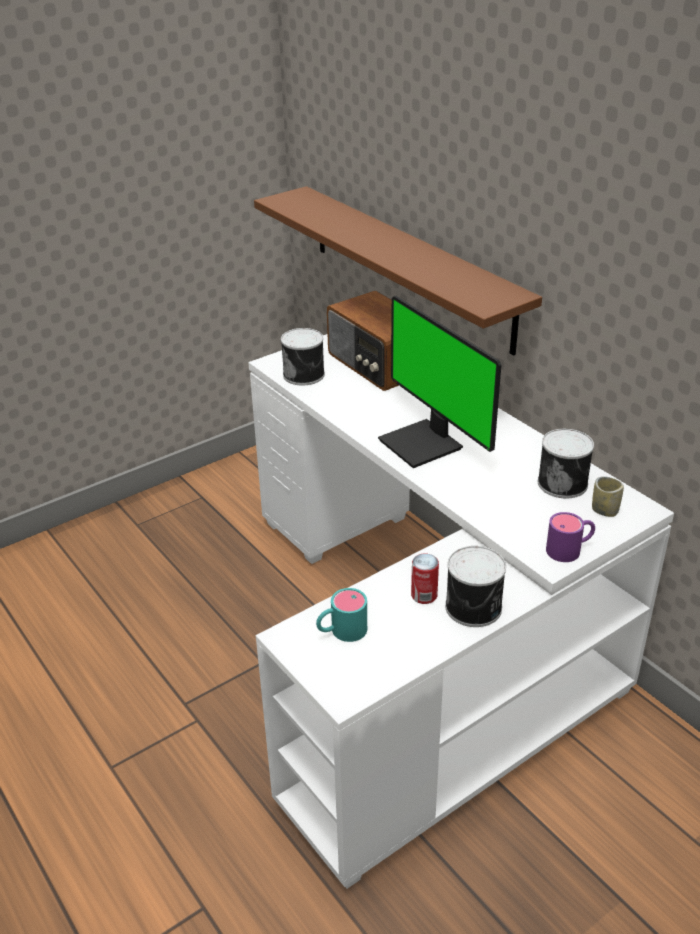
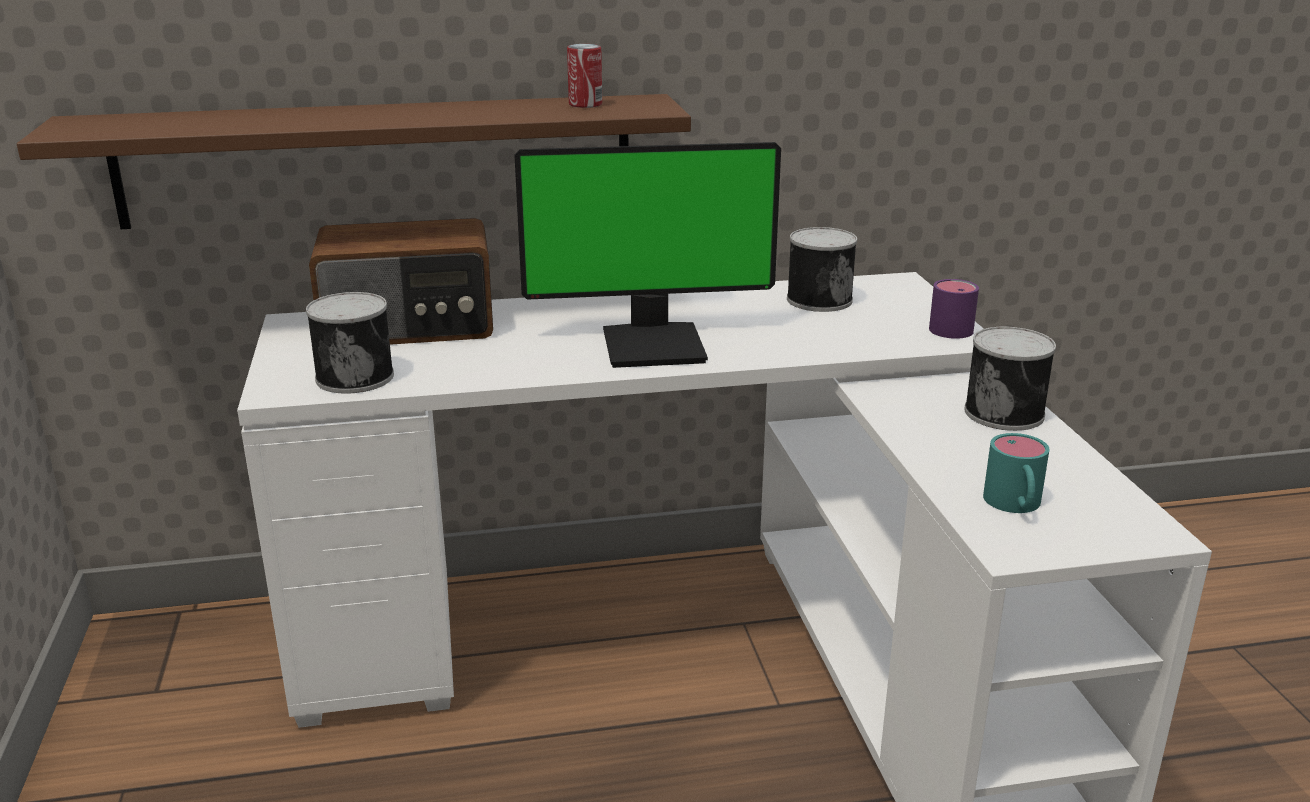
camera: 65 degrees left, 10 degrees down
(424, 595) = (964, 435): can -> can (585, 104)
(604, 510) = (889, 295): cup -> none

